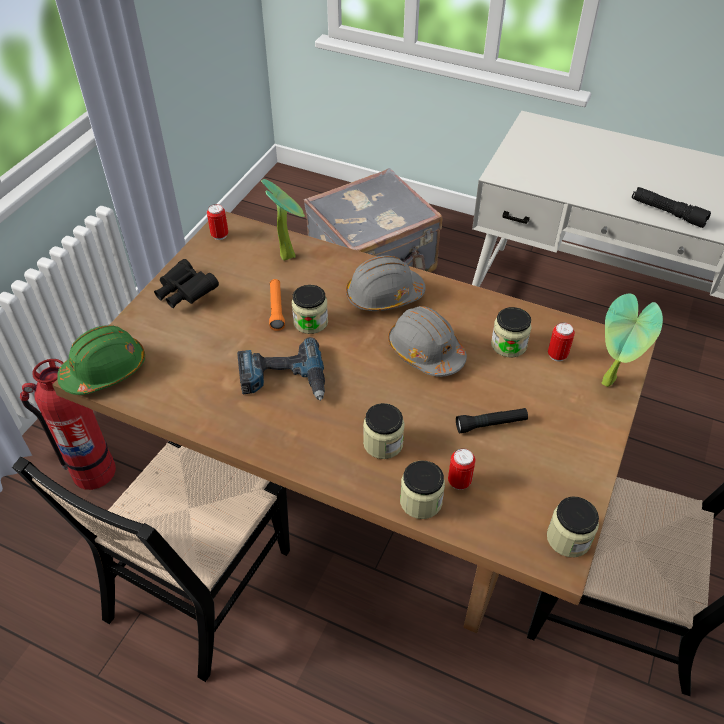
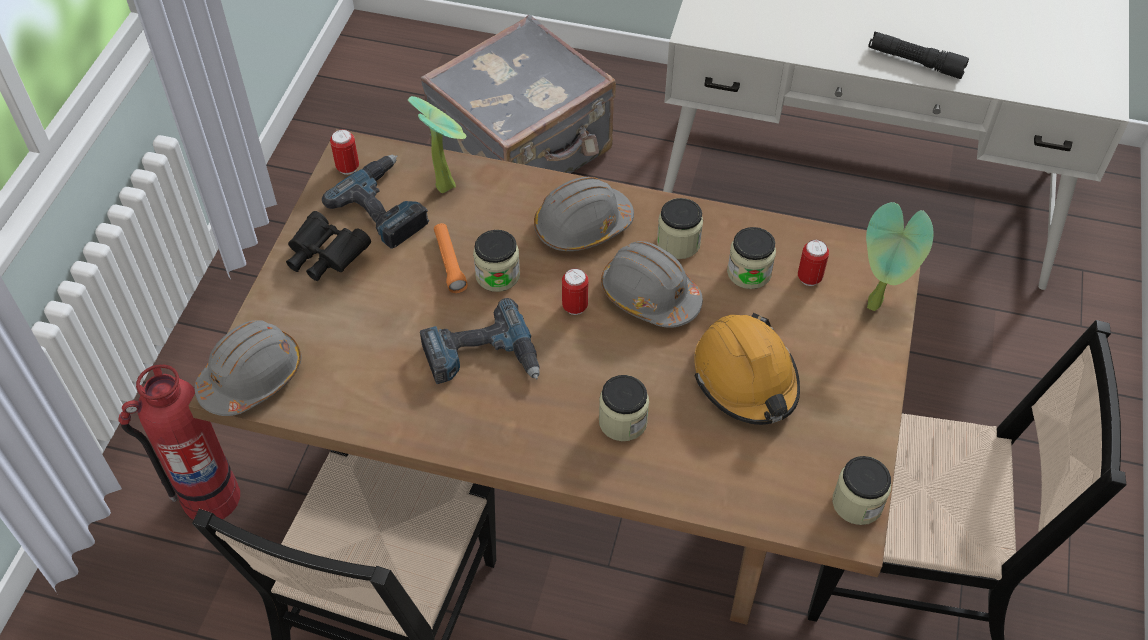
camera: 10 degrees left, 5 degrees up
(105, 370) = (252, 377): green hard hat -> grey hard hat
(240, 265) = (386, 207): none -> power drill
(421, 501) = (682, 486): jar -> jar (678, 243)
(459, 482) = (722, 455): can -> can (575, 307)
(491, 424) = (746, 378): black flashlight -> orange hard hat

